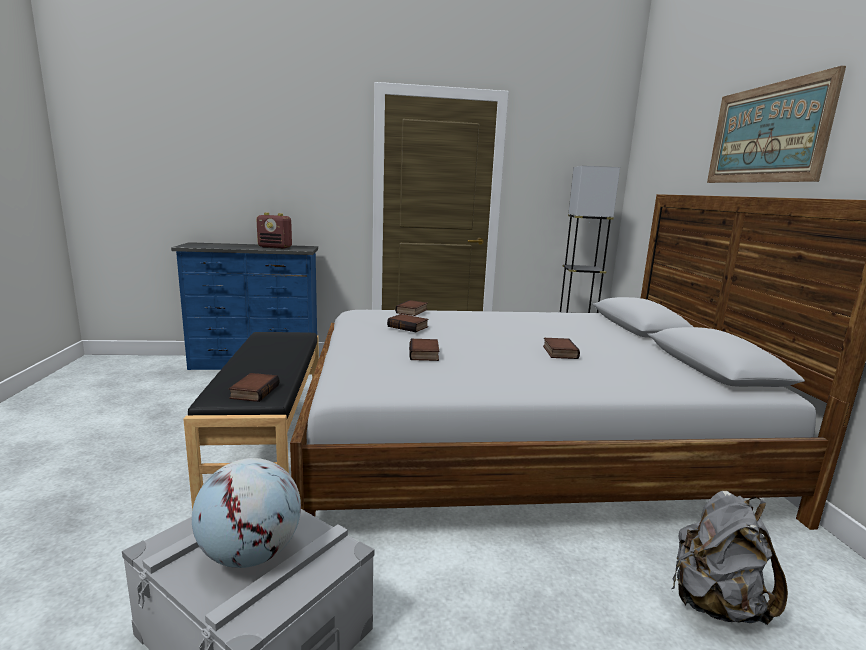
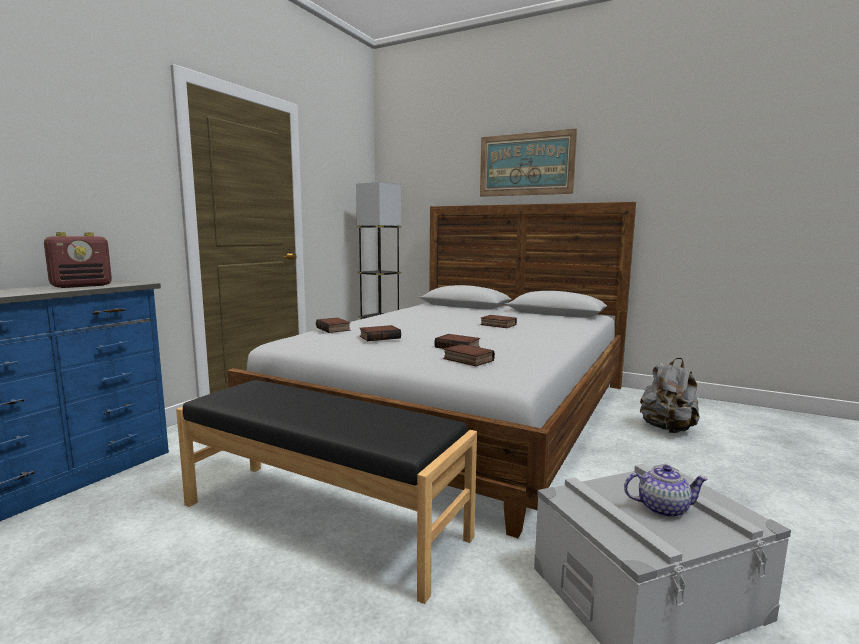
camera: 55 degrees left, 5 degrees down
(251, 554) = (662, 508): globe -> teapot
(254, 391) = (411, 427): book -> book (467, 360)

